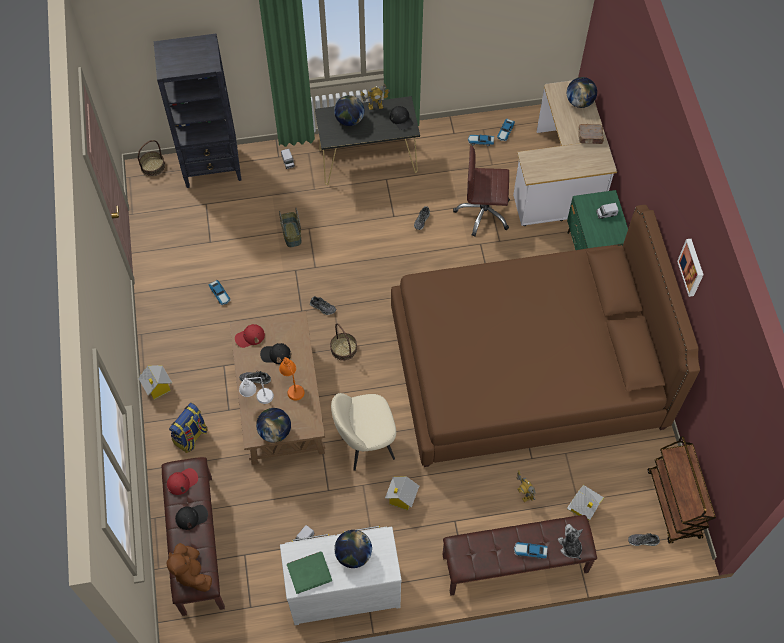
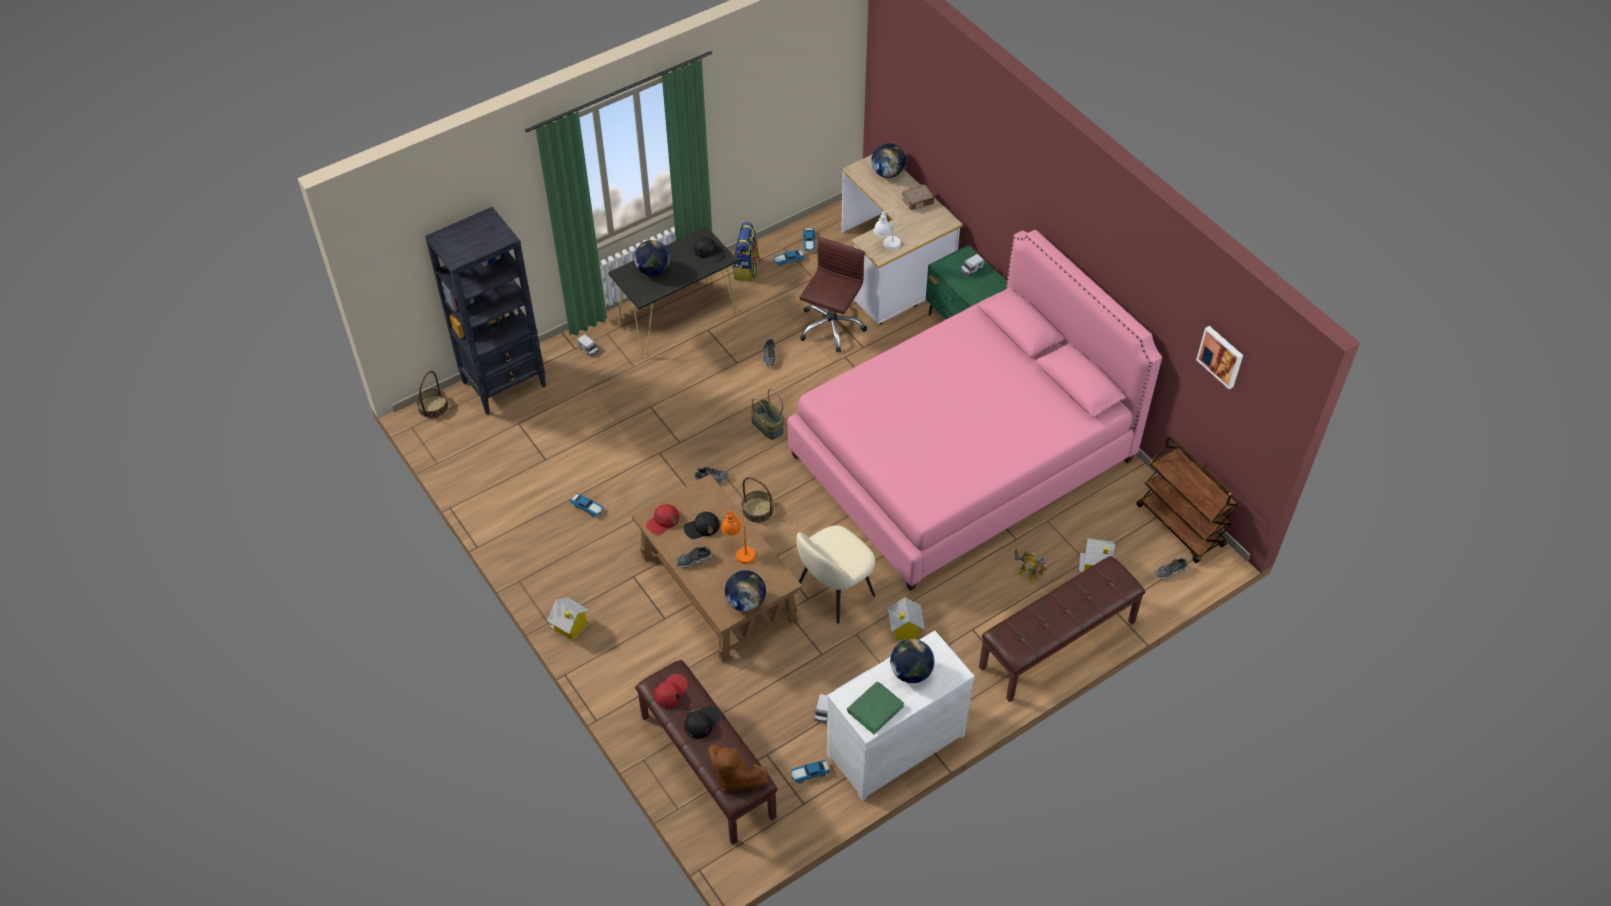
camera: 25 degrees left, 10 degrees down
(191, 437) = (638, 662): backpack -> backpack (746, 269)
(257, 398) = (707, 577): white table lamp -> white table lamp (886, 247)
(291, 234) = (634, 419): basket -> basket (766, 426)
(375, 106) = (674, 248): toy robot -> none
(483, 213) = (831, 327): brown office chair -> brown office chair turned 135 degrees clockwise
(526, 369) = (961, 457): brown bed -> pink bed
(530, 551) = (1077, 609): toy car -> toy car (809, 773)
(570, 546) = (1114, 589): plush toy -> none
(692, 267) = (1112, 256): picture -> picture (1221, 356)

